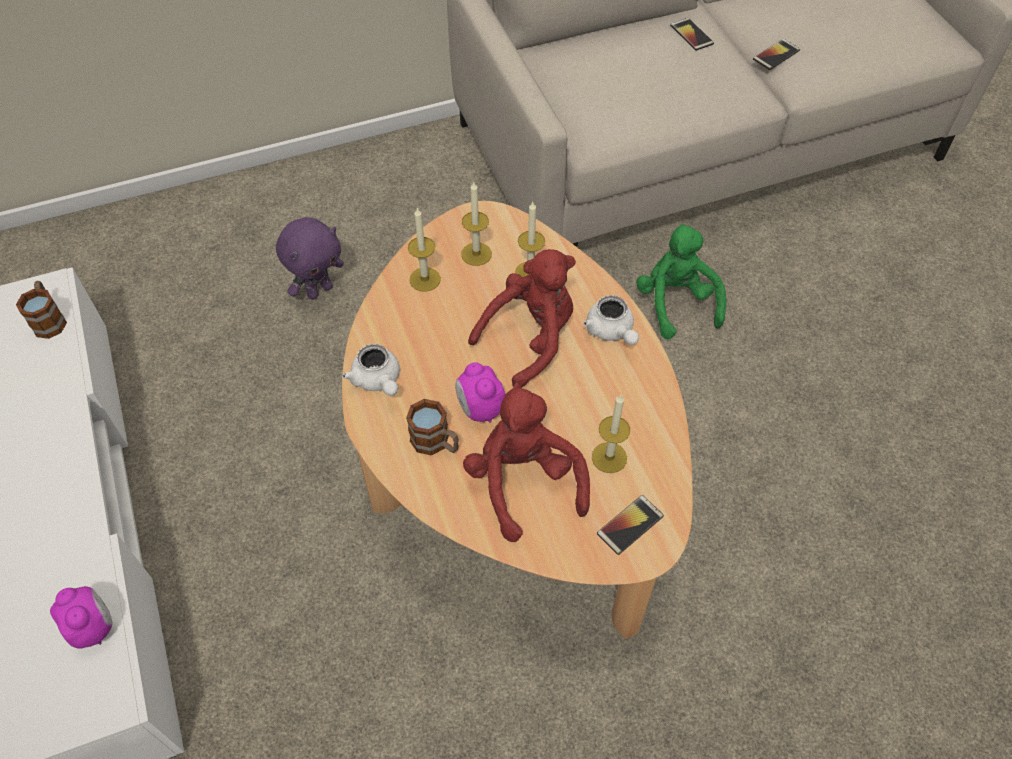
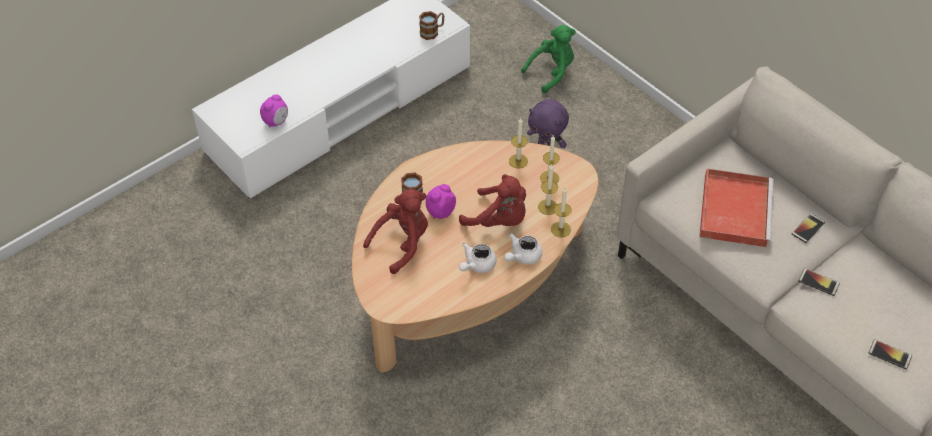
camera: 70 degrees right, 5 degrees down
(378, 381) = (439, 164): white teapot -> white teapot (477, 265)
(609, 457) = (433, 276): candle -> candle (560, 229)
(630, 525) = (395, 295): phone -> phone (889, 355)
(636, 82) = (734, 209): none -> red tray
(676, 303) = (637, 337): green plush toy -> green plush toy (552, 72)

